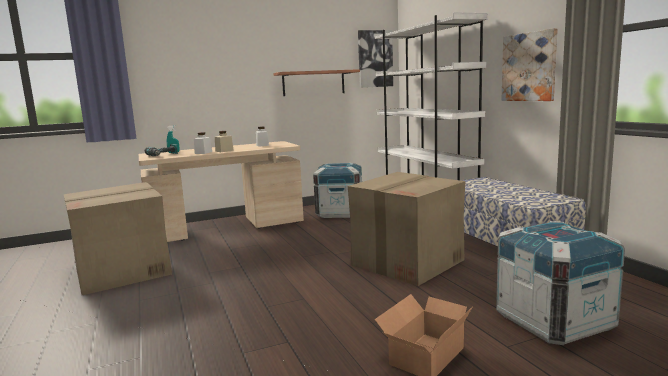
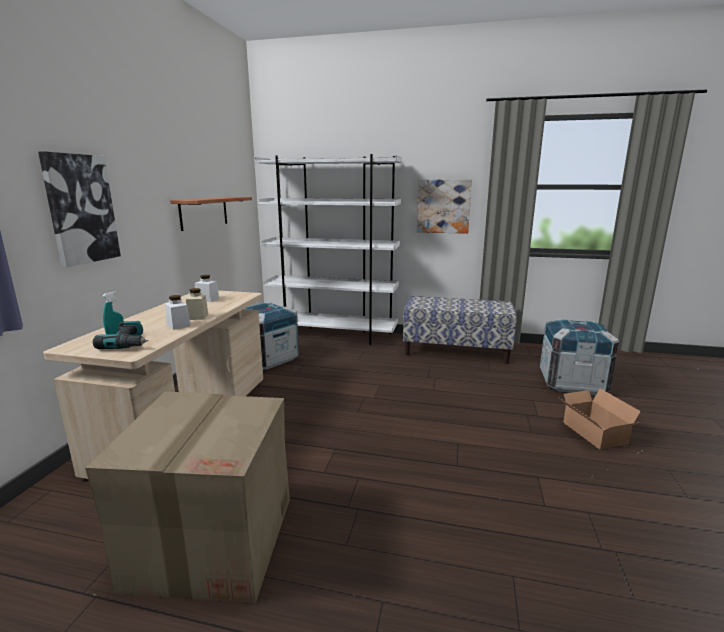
camera: 55 degrees left, 5 degrees up
(375, 59) = (243, 184): picture -> picture (80, 209)
(408, 262) = (434, 381): cardboard box -> none

